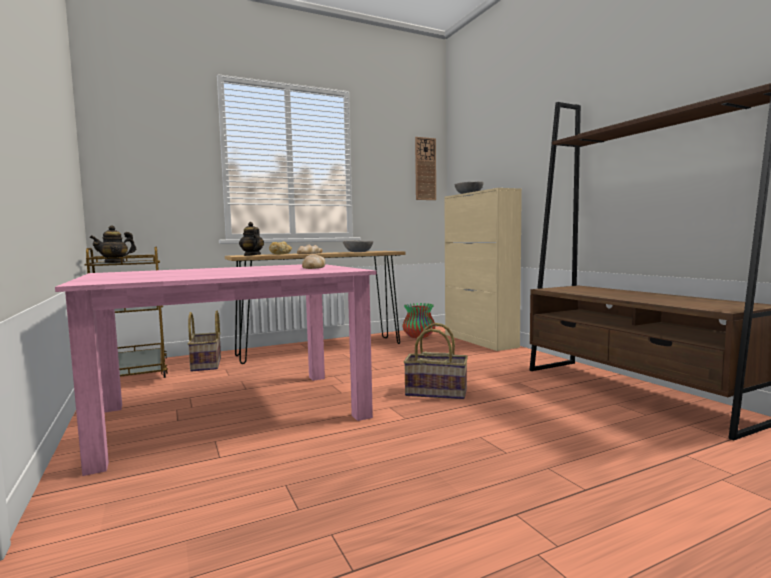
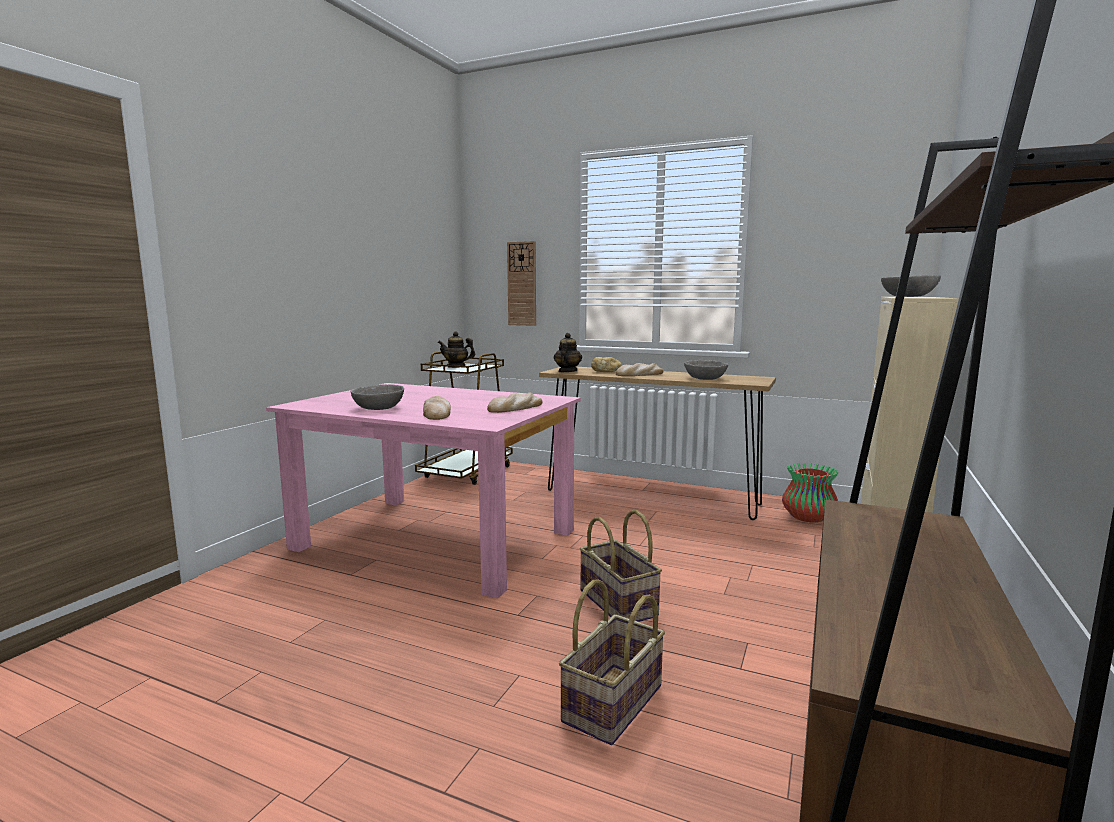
camera: 50 degrees right, 5 degrees up
(205, 275) = (379, 408): none -> grey bowl
(207, 364) = (526, 481): basket -> basket (614, 704)
(276, 272) = (437, 413): none -> bread
(425, 169) = (889, 242): wall clock -> wall clock (522, 284)

